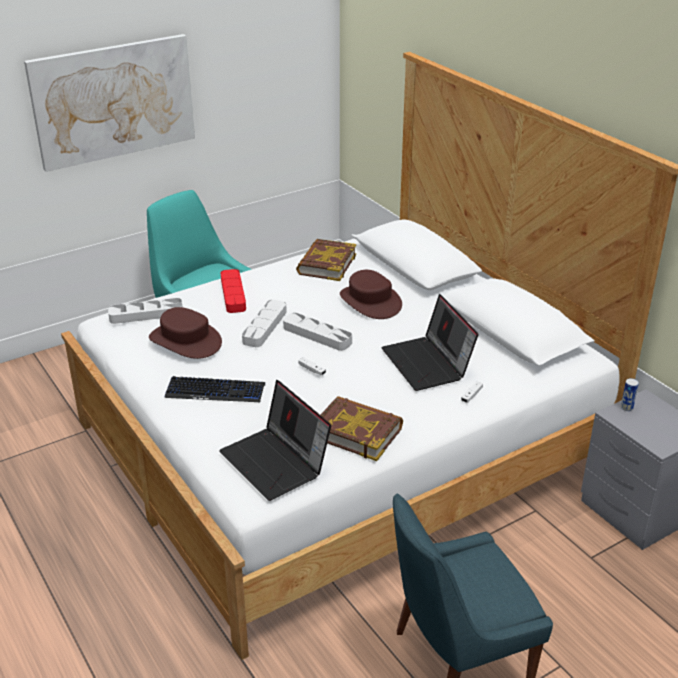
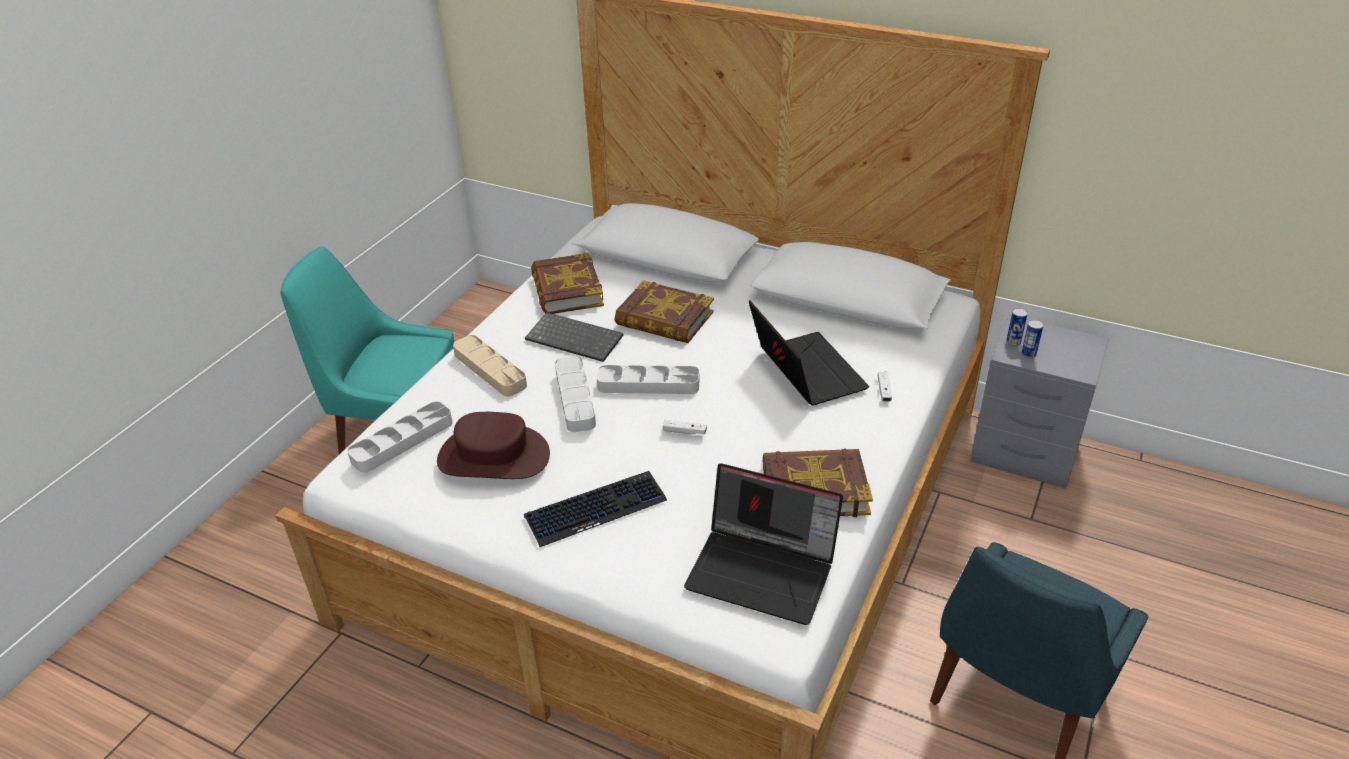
camera: 30 degrees left, 5 degrees up
(114, 101) = (188, 147): picture -> none
(233, 294) = (490, 370): red tray -> beige tray
(301, 294) = (576, 338): none -> keyboard
(370, 301) = (664, 319): brown hat -> book
(428, 364) = (804, 371): laptop -> laptop turned 150 degrees counterclockwise
(629, 420) = (1028, 354): none -> can

